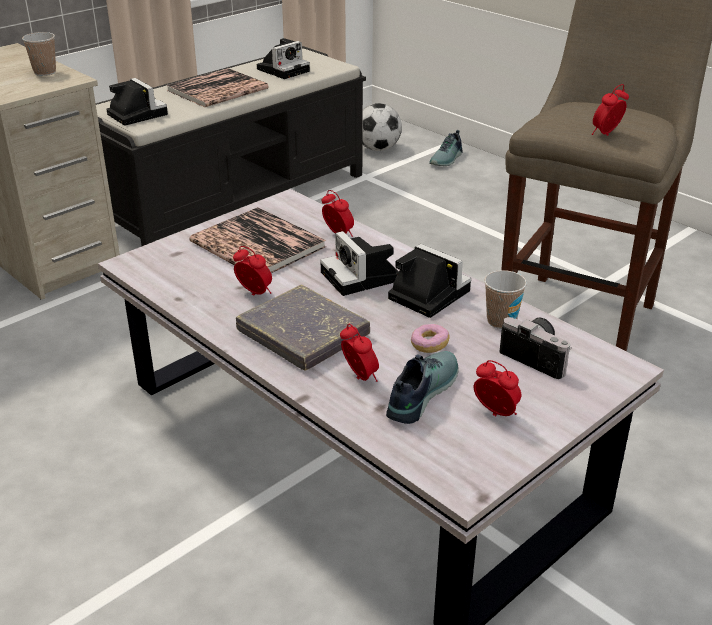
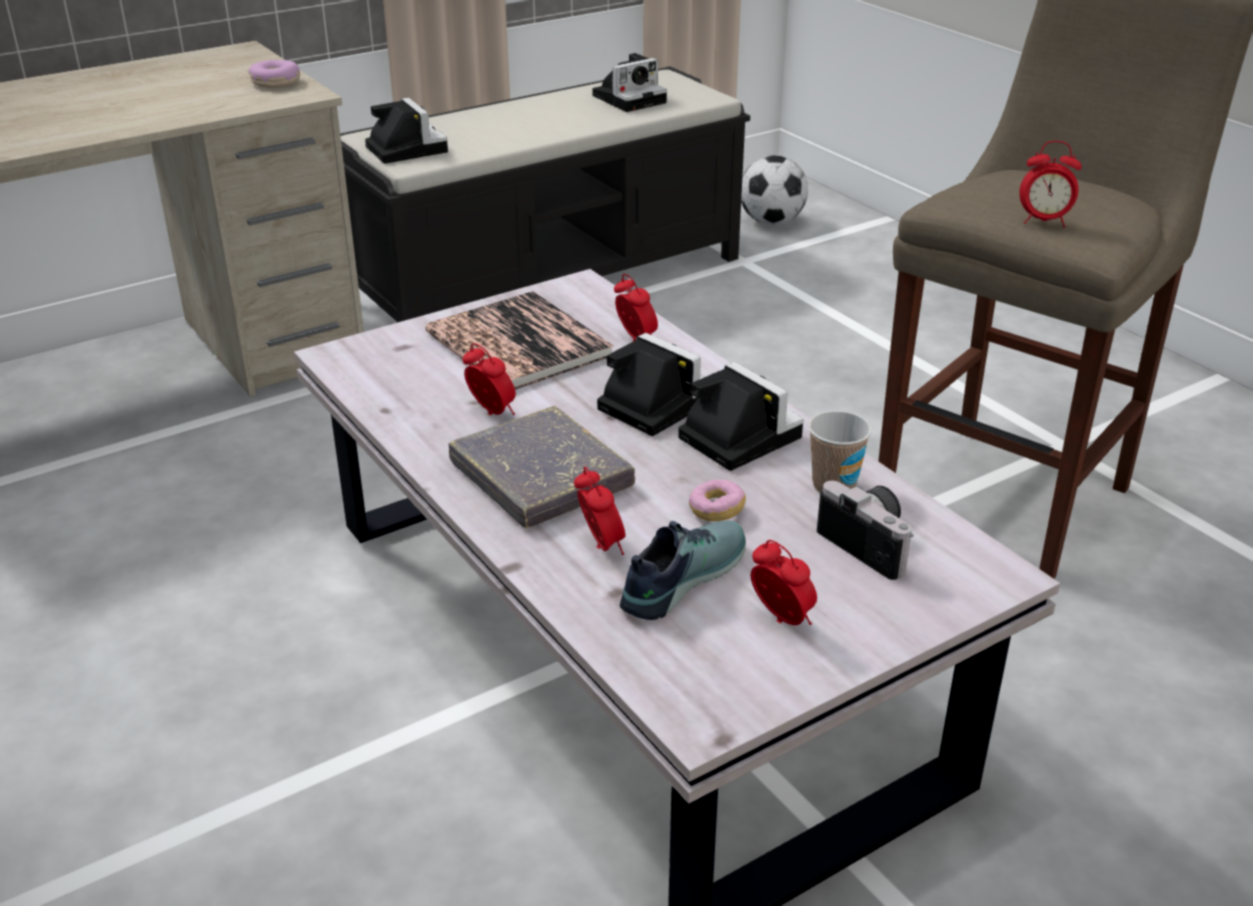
camera: 10 degrees right, 0 degrees up
(45, 72) = (276, 83): cup -> donut
(217, 90) = (528, 121): book -> none
(362, 277) = (651, 404): camera -> camera turned 150 degrees clockwise
(447, 159) = (870, 245): shoe -> none
(606, 134) = (1043, 221): alarm clock -> alarm clock turned 135 degrees counterclockwise

